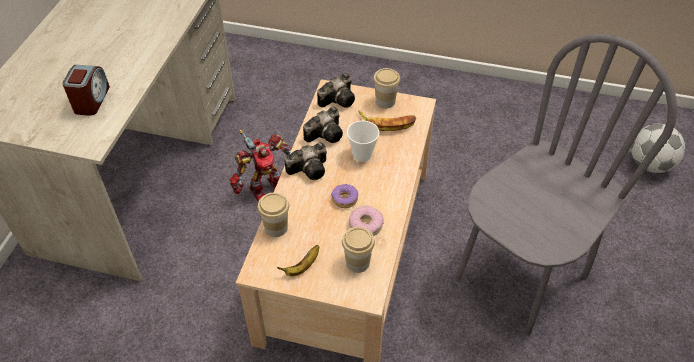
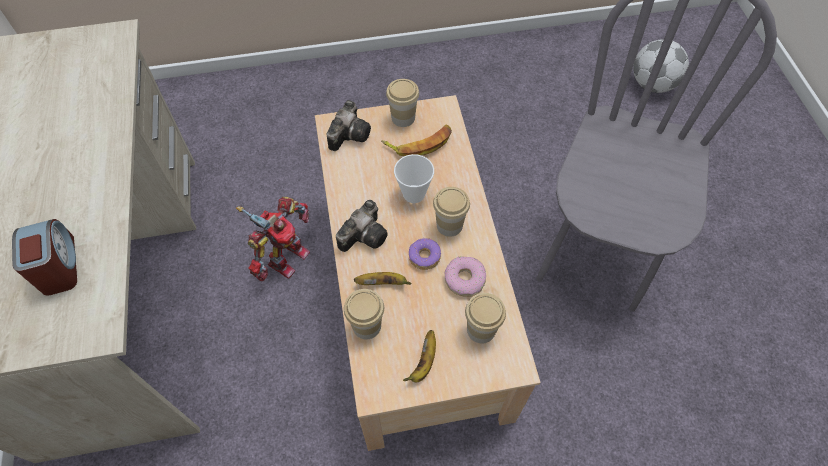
camera: 25 degrees left, 10 degrees up
(304, 205) = (383, 283): none -> banana
(326, 134) = (359, 182): camera -> none
(376, 185) = (449, 225): none -> cup

